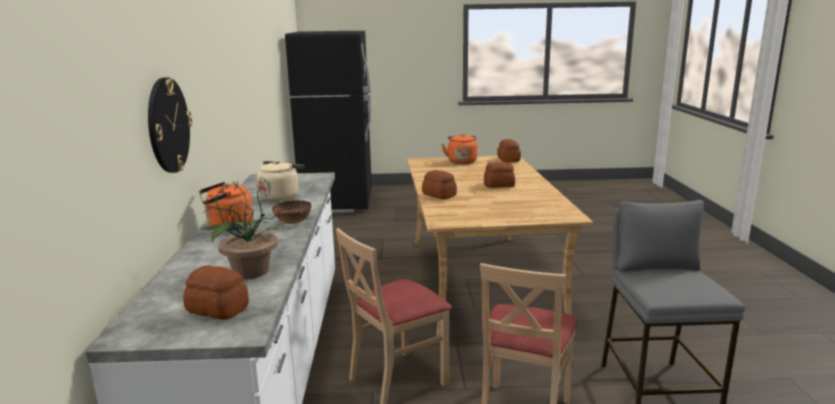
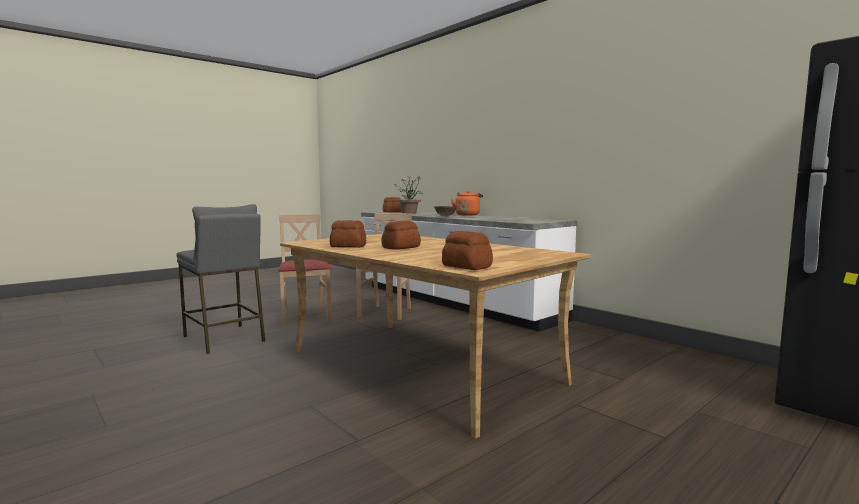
camera: 140 degrees right, 10 degrees down
(168, 125) = (466, 156): wall clock -> none
(281, 197) = (497, 218): beige kettle -> none
(439, 195) = (432, 240): bread -> bread (348, 246)
(461, 161) = (517, 258): orange kettle -> none

